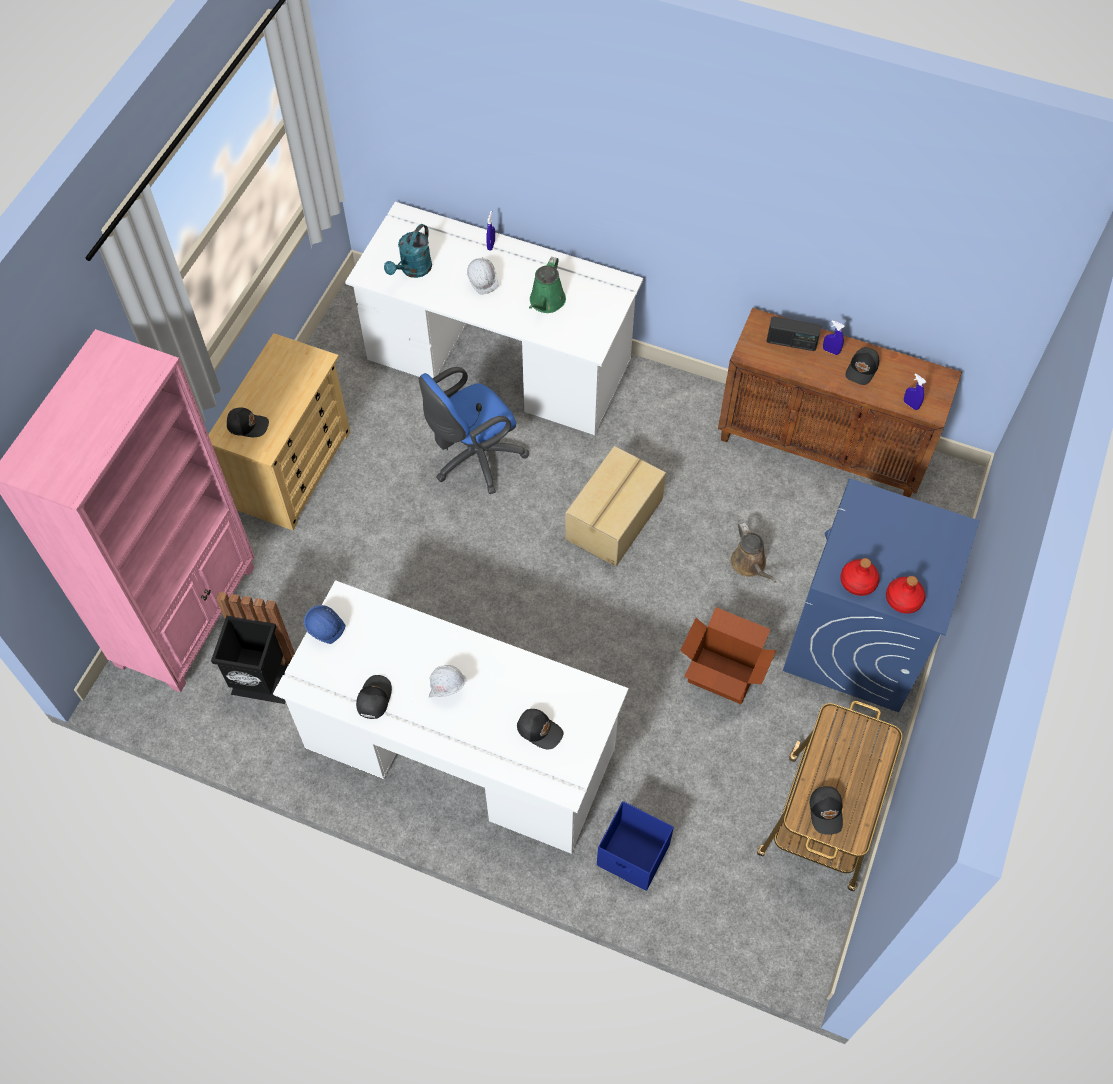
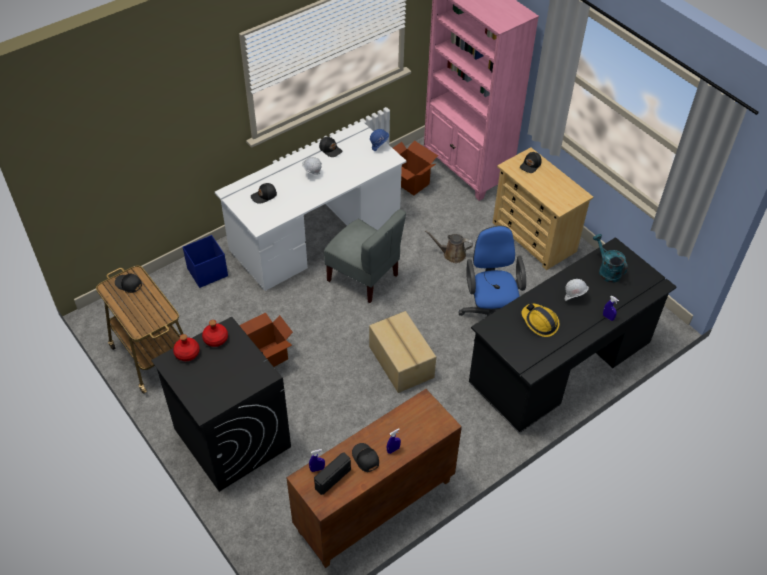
camera: 120 degrees right, 10 degrees down
(264, 680) = (409, 182): black trash can -> cardboard box
(499, 360) = (561, 363): white desk -> black desk
(502, 637) = (363, 277): none -> grey chair
(546, 302) = (539, 322): green watering can -> hard hat
(750, 564) = (321, 412): brown watering can -> brown watering can (452, 254)
(791, 342) = (416, 431): radio -> radio (332, 478)
(858, 639) = (231, 437): blue washing machine -> black washing machine

